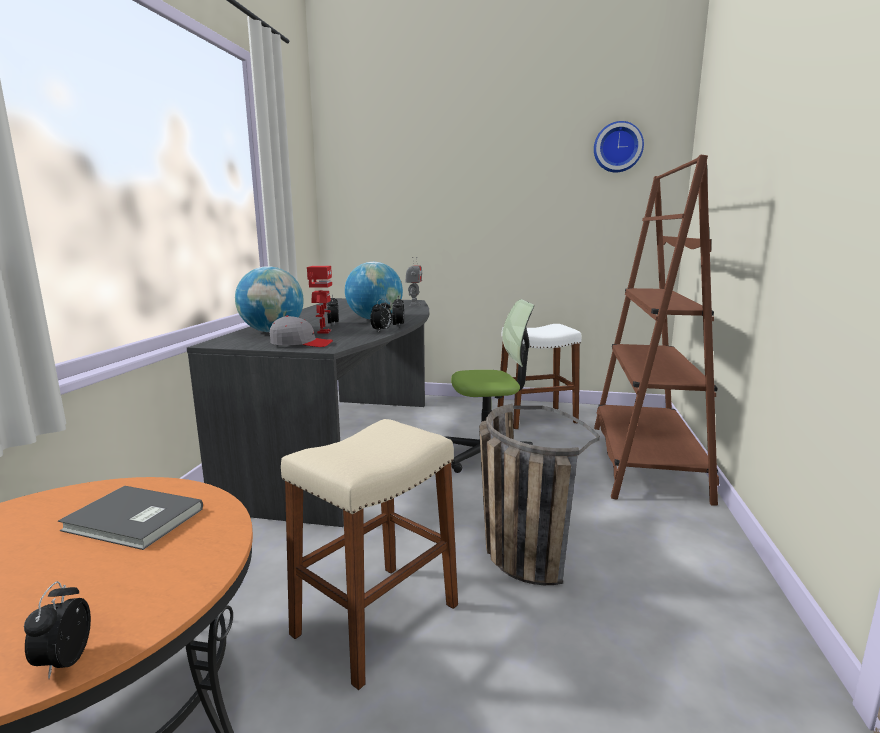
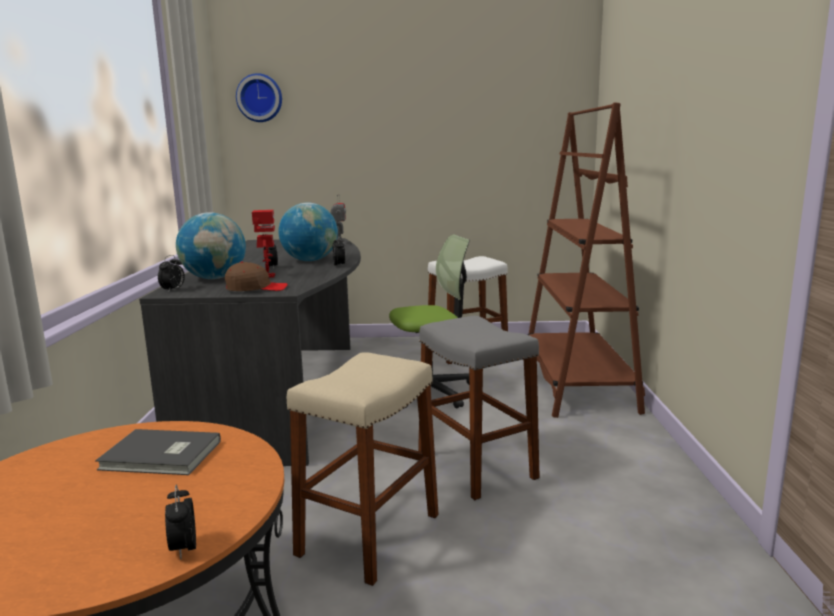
camera: 10 degrees left, 0 degrees up
(301, 344) = (256, 288): grey cap -> brown cap
(382, 330) = (326, 271): alarm clock -> alarm clock (173, 290)
(515, 548) = (476, 466): basket -> grey stool
(617, 147) = (529, 81): wall clock -> wall clock (260, 98)

